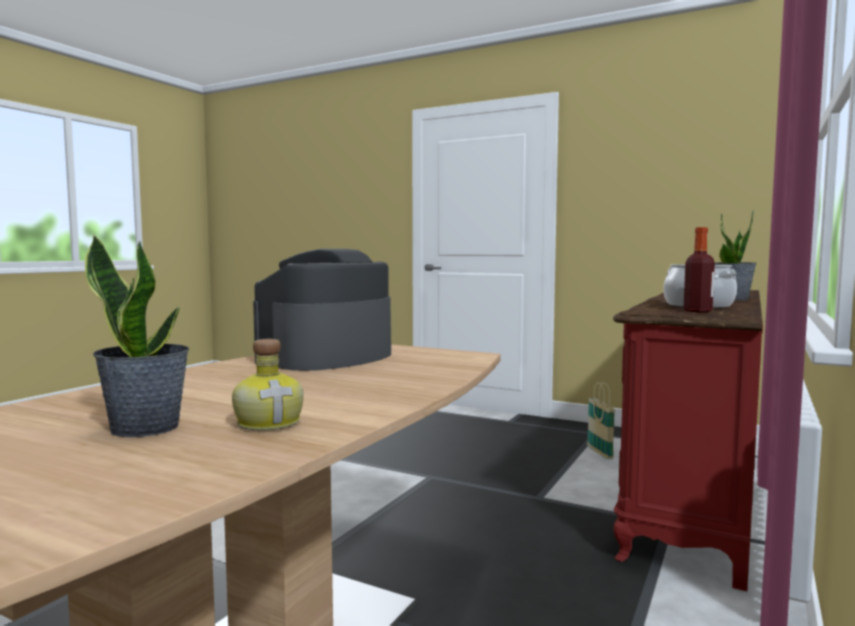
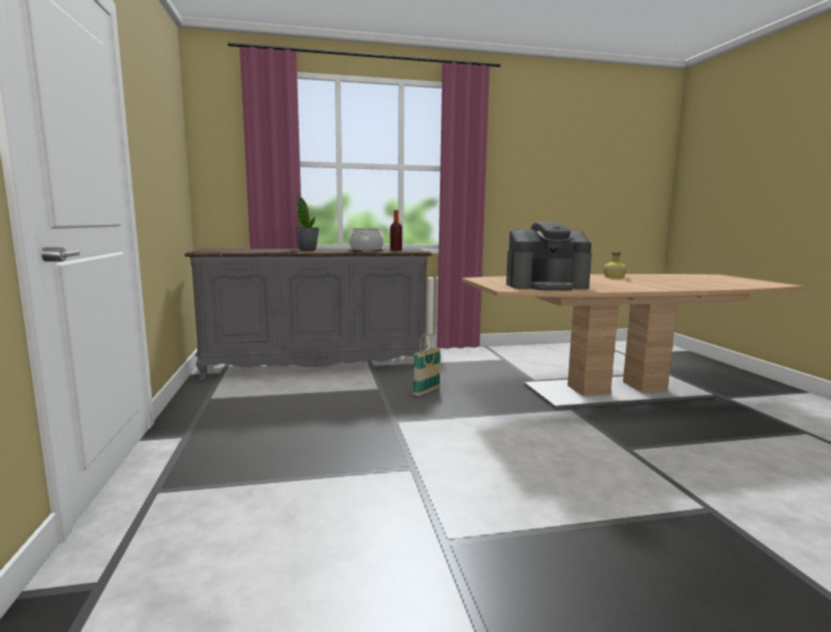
camera: 130 degrees left, 5 degrees up
(146, 427) = (651, 280): potted plant -> none
(599, 453) = (266, 390): basket -> basket (426, 391)
(693, 491) = (317, 366): red cabinet -> grey cabinet

